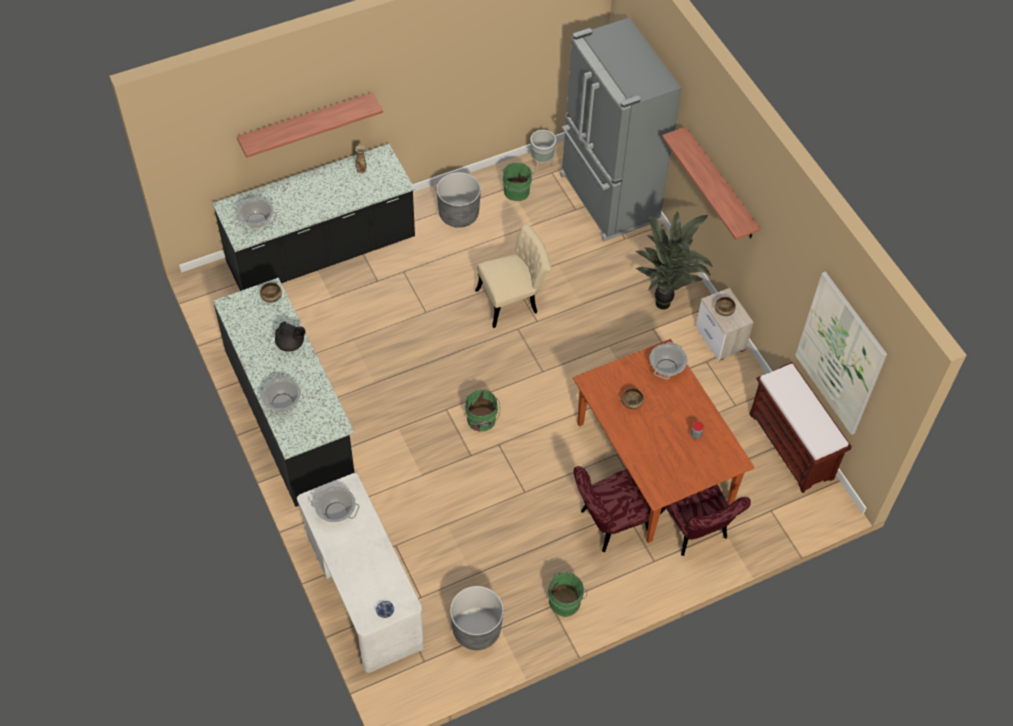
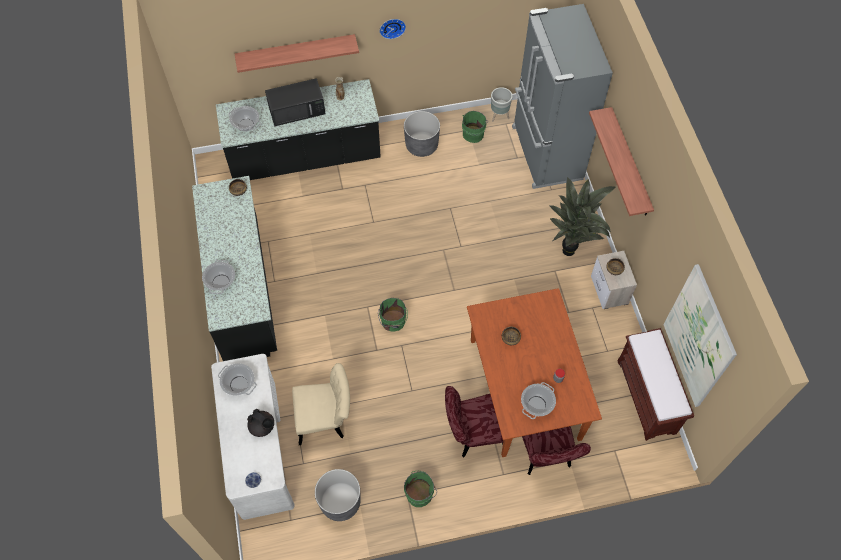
camera: 15 degrees right, 5 degrees up
(291, 344) = (242, 234): black teapot -> black teapot (262, 427)
(314, 192) = (297, 109): none -> black microwave
(414, 77) = (392, 27): none -> wall clock
(513, 300) = (446, 225): beige chair -> beige chair (326, 419)
(666, 367) = (548, 313): cooking pot -> cooking pot (536, 404)

